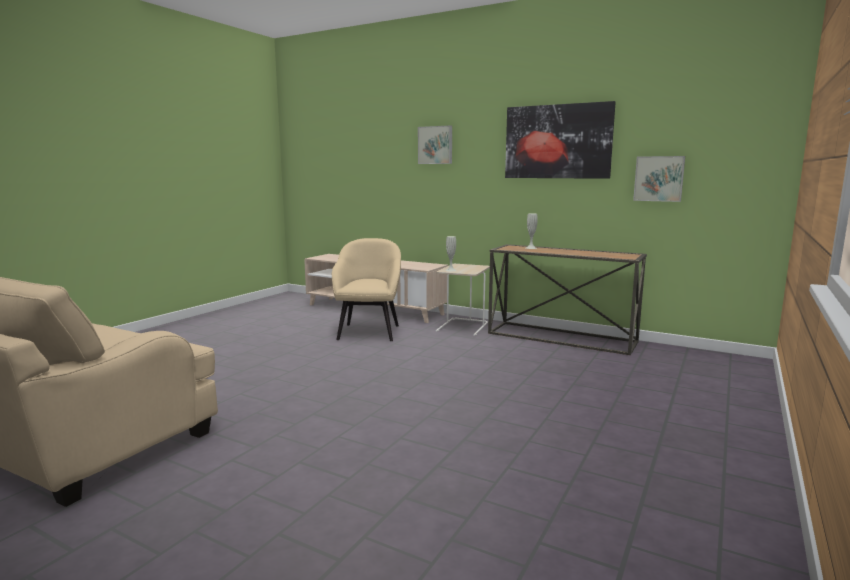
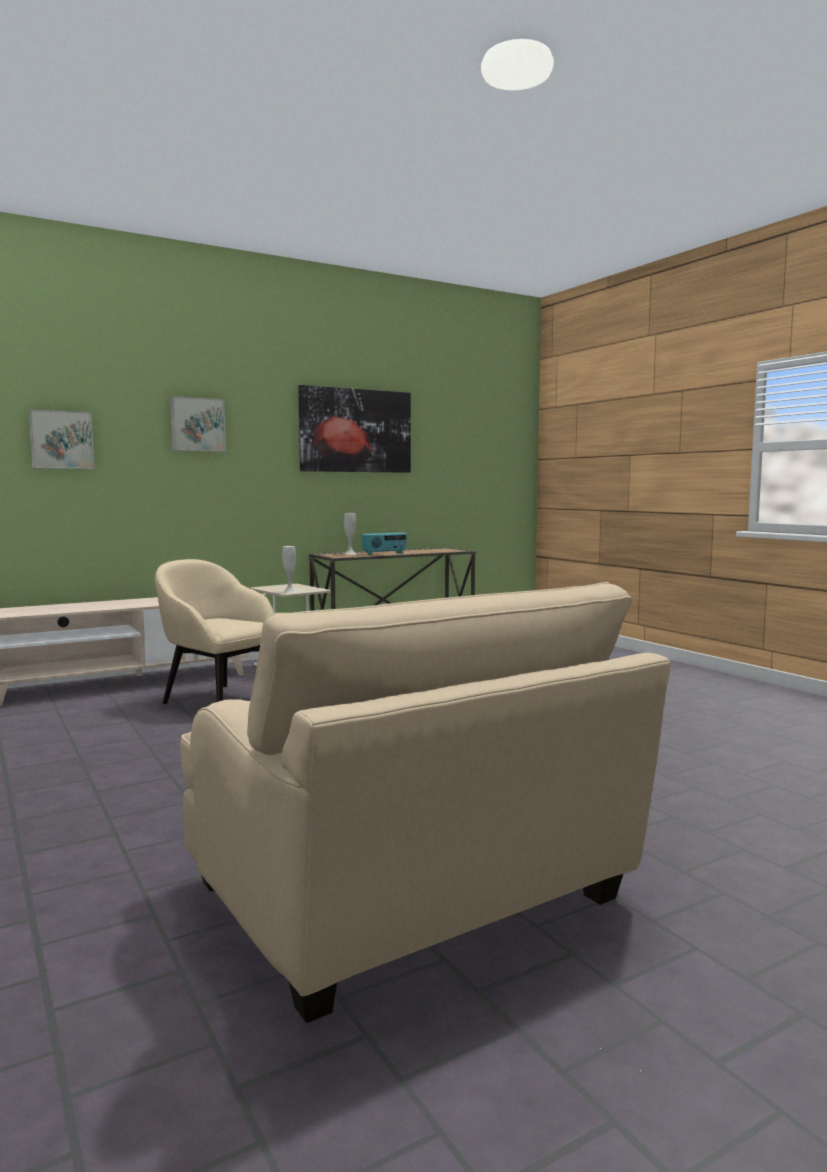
camera: 60 degrees left, 5 degrees down
(550, 251) = (384, 553): none -> radio
(659, 178) = (448, 473): picture -> picture (61, 440)

